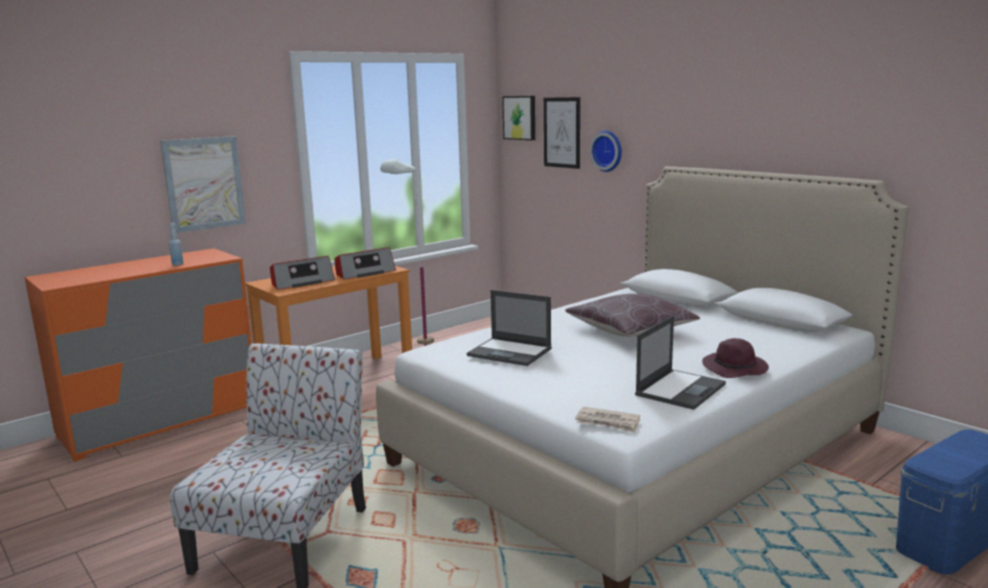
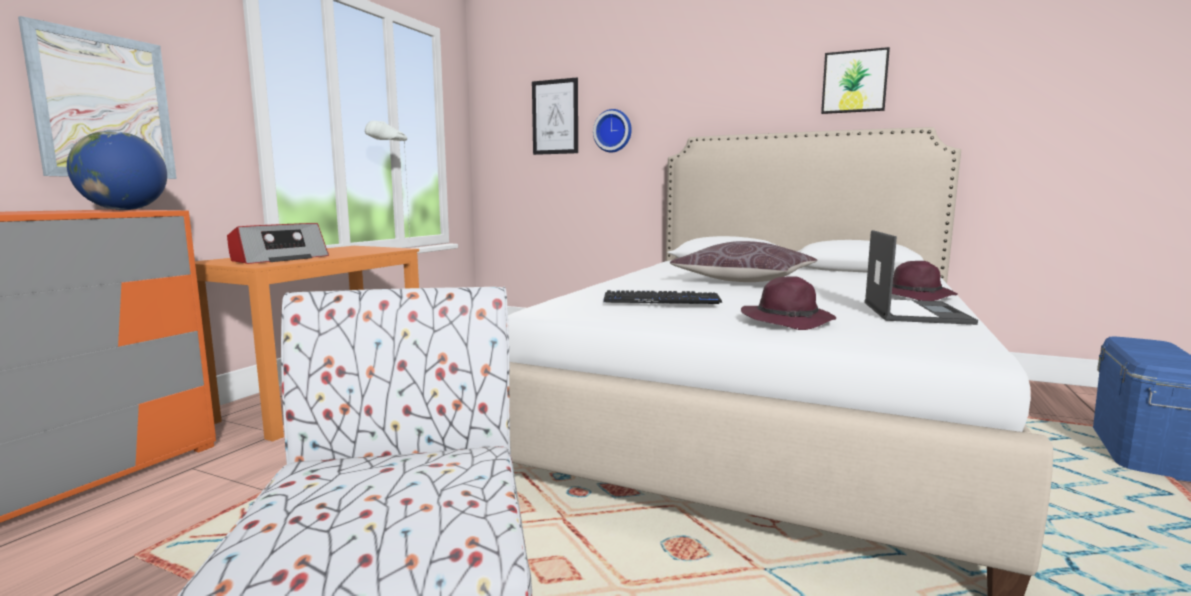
camera: 25 degrees left, 5 degrees down
(177, 264) = (65, 212): blue bottle -> none
(209, 257) = (124, 210): none -> globe
(364, 273) = (362, 251): radio -> none
(510, 352) = (661, 300): laptop -> keyboard
(520, 117) = (501, 106): picture -> picture (854, 82)
(562, 386) = (788, 321): none -> purple hat
(608, 422) = (929, 344): newspaper -> none

